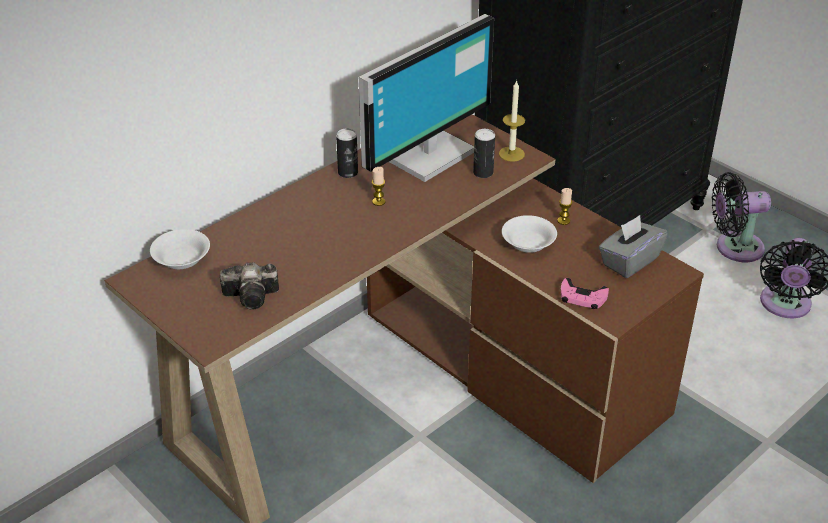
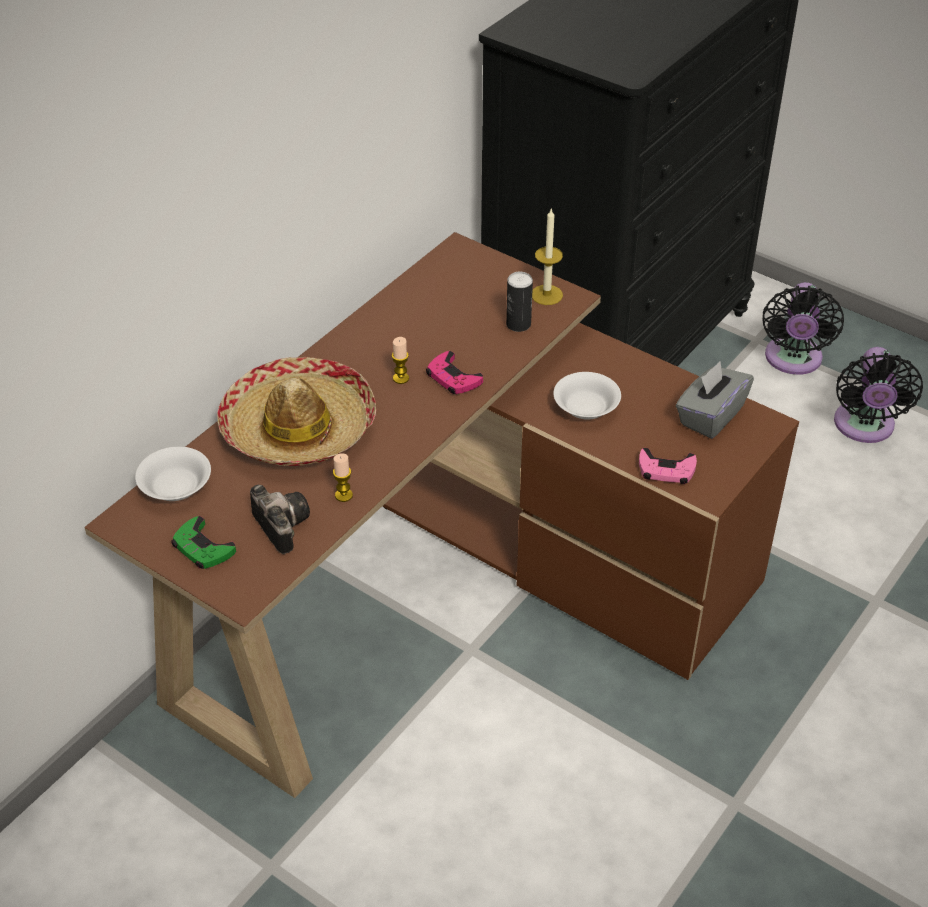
camera: 10 degrees left, 5 degrees up
(189, 306) = (202, 548): none -> green game controller
(253, 296) = (280, 524): camera -> camera turned 105 degrees counterclockwise
(288, 228) = (298, 428): none -> hat
(348, 172) = (352, 343): can -> none
(420, 206) = (453, 378): none -> pink game controller
(427, 154) = (444, 306): monitor -> none
(563, 221) = (621, 372): candle -> candle (343, 495)
(734, 248) = (792, 360): black fan -> black fan turned 60 degrees counterclockwise

